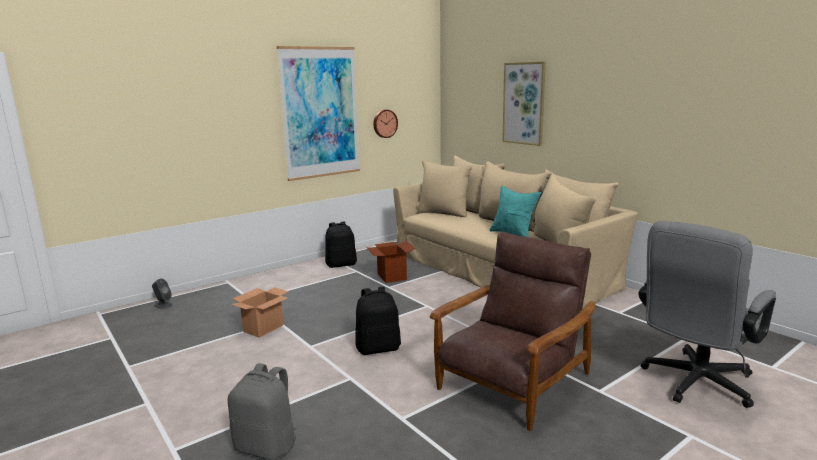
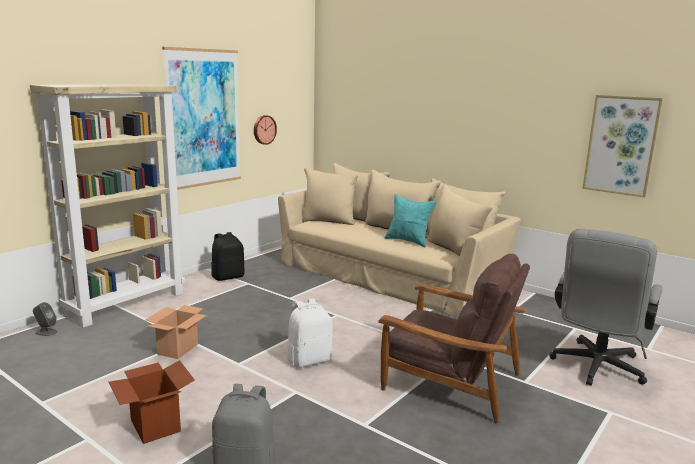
camera: 15 degrees left, 0 degrees up
(241, 284) = (126, 304): none -> beige bookcase
(378, 348) = (309, 360): black backpack -> white backpack
(391, 276) = (287, 287): cardboard box -> cardboard box (155, 425)
(513, 382) = (449, 381): brown armchair -> brown armchair turned 90 degrees clockwise
(524, 103) = (407, 114): picture -> picture (621, 145)

